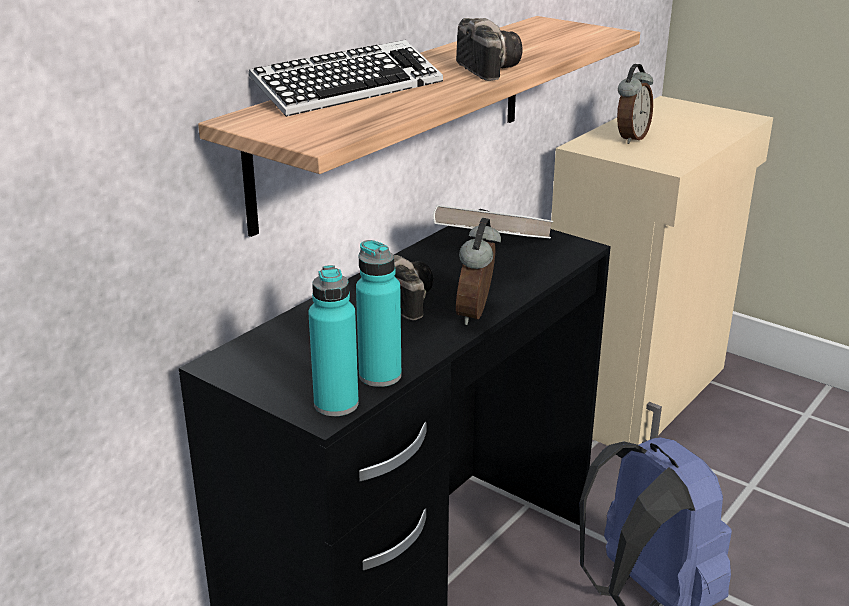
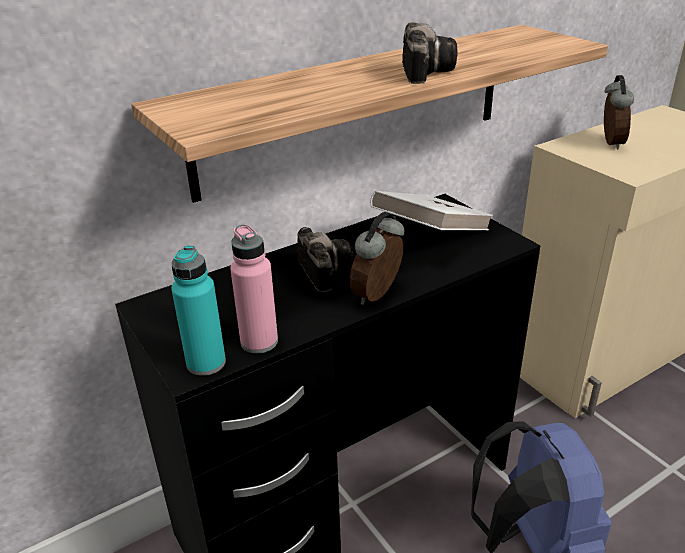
camera: 20 degrees right, 5 degrees up
(348, 90) = (282, 83): keyboard -> none
(380, 376) = (259, 342): turquoise bottle -> pink bottle
(630, 138) = (609, 143): alarm clock -> alarm clock turned 45 degrees counterclockwise

